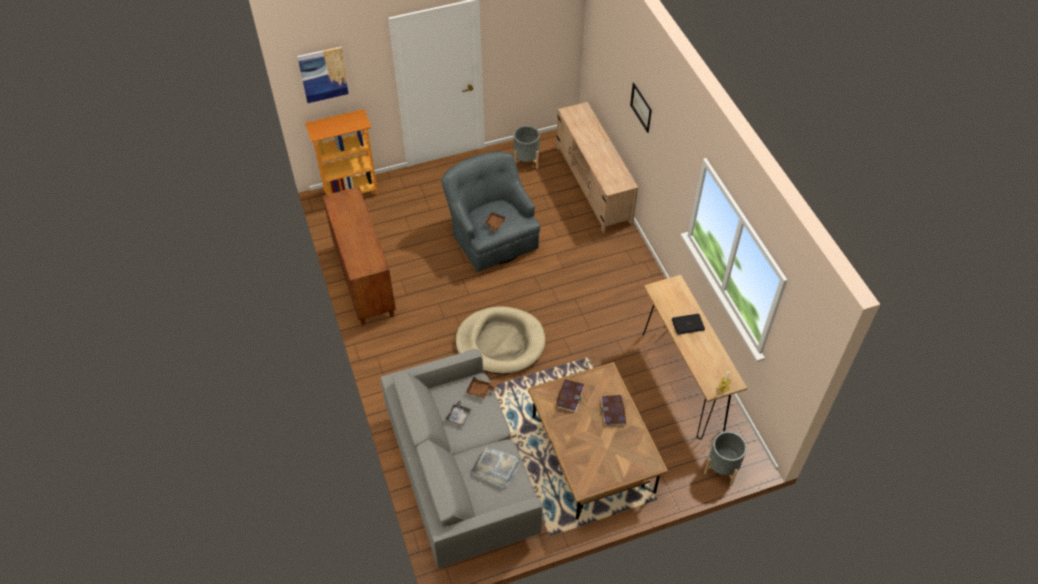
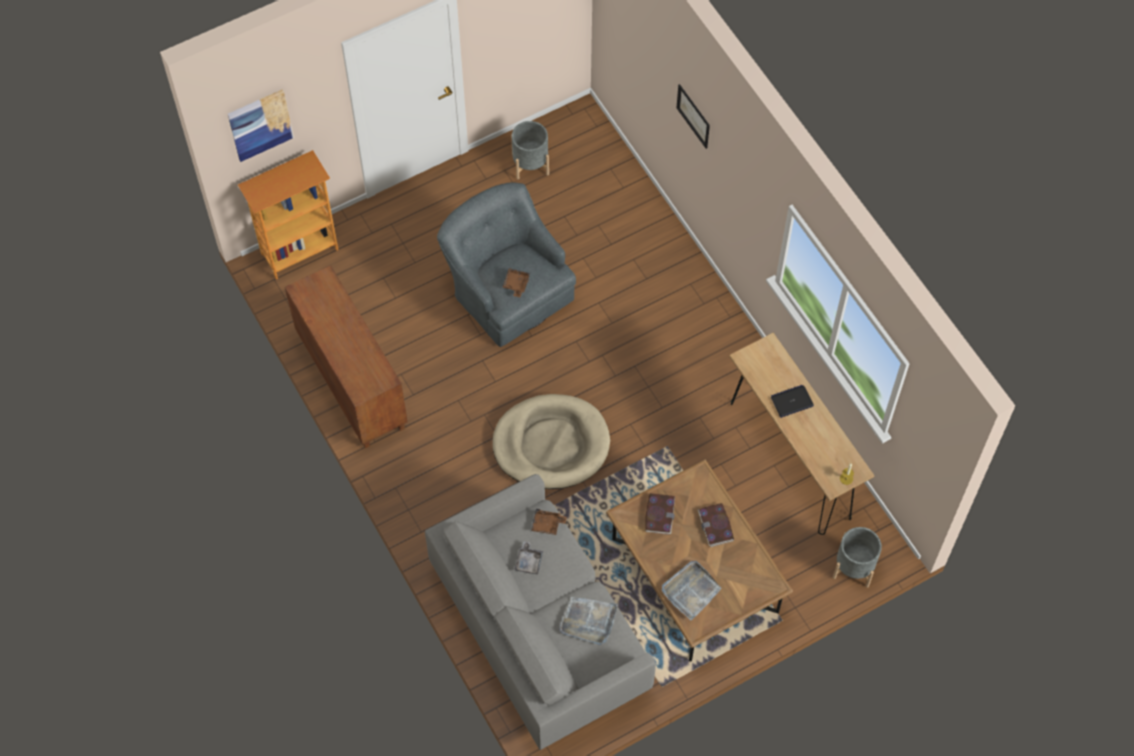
camera: 10 degrees left, 10 degrees up
(583, 457) = (690, 591): none -> grey tray
(593, 185) = (629, 189): beige tv stand -> none

